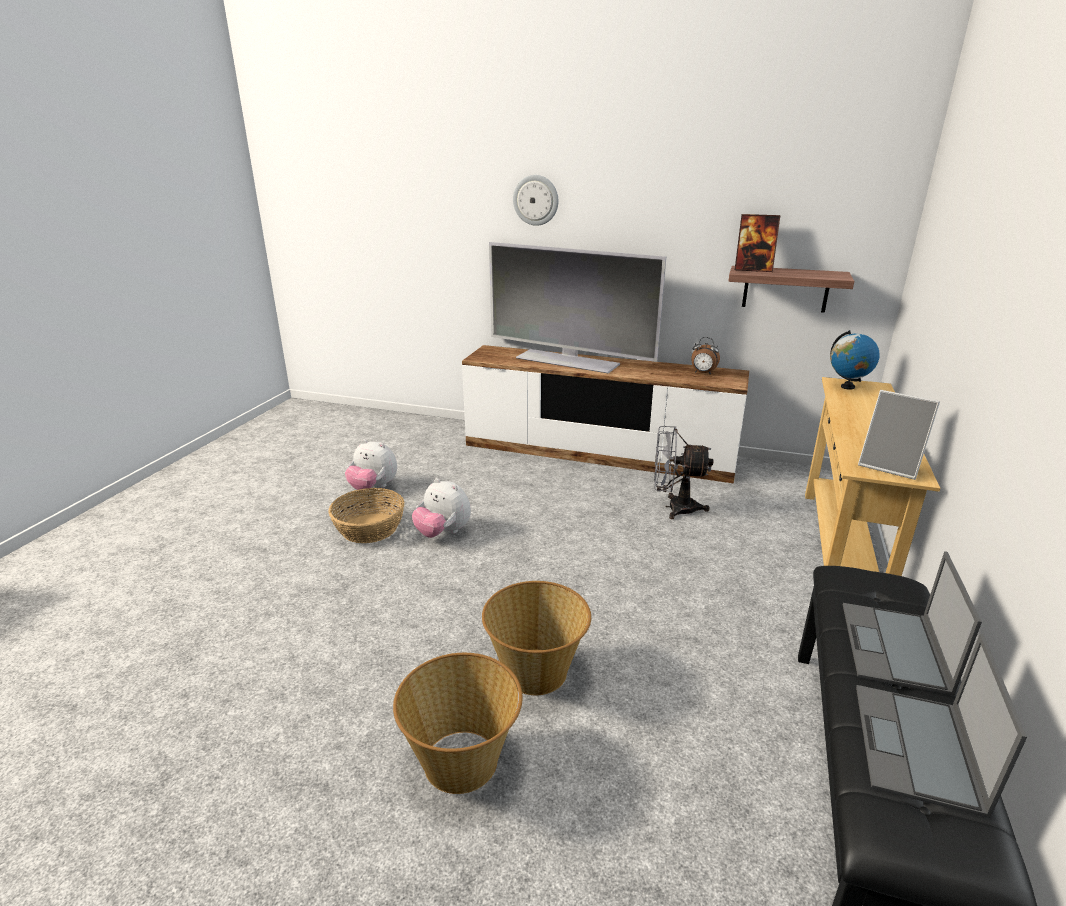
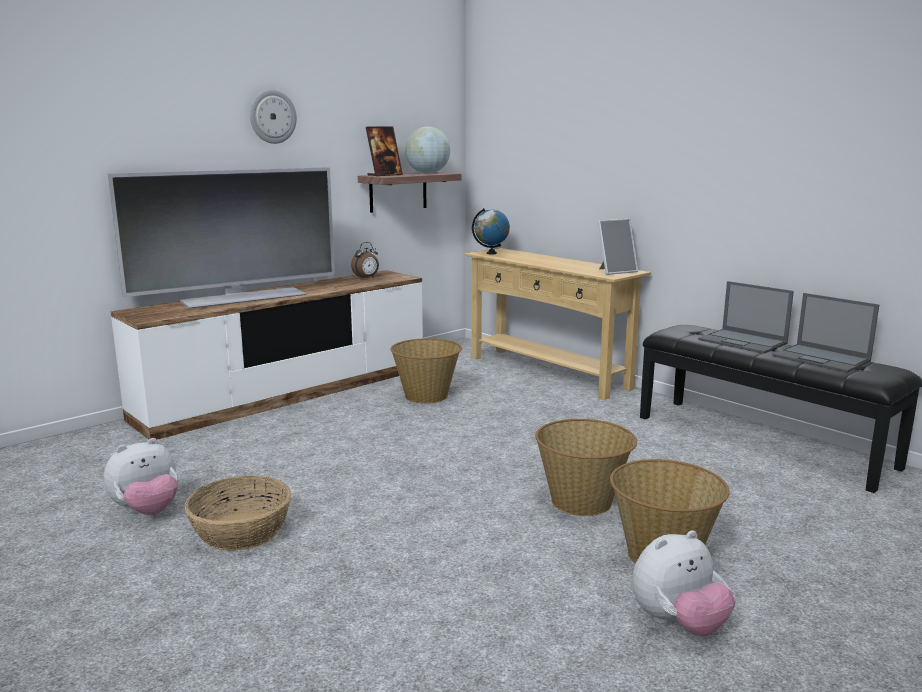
camera: 60 degrees left, 10 degrees down
(443, 533) = (318, 493): plush toy -> plush toy (678, 624)
(536, 200) = (159, 120): wall clock -> wall clock (272, 116)
(674, 507) = (426, 396): grey fan -> basket
(816, 274) = (428, 173): none -> globe

